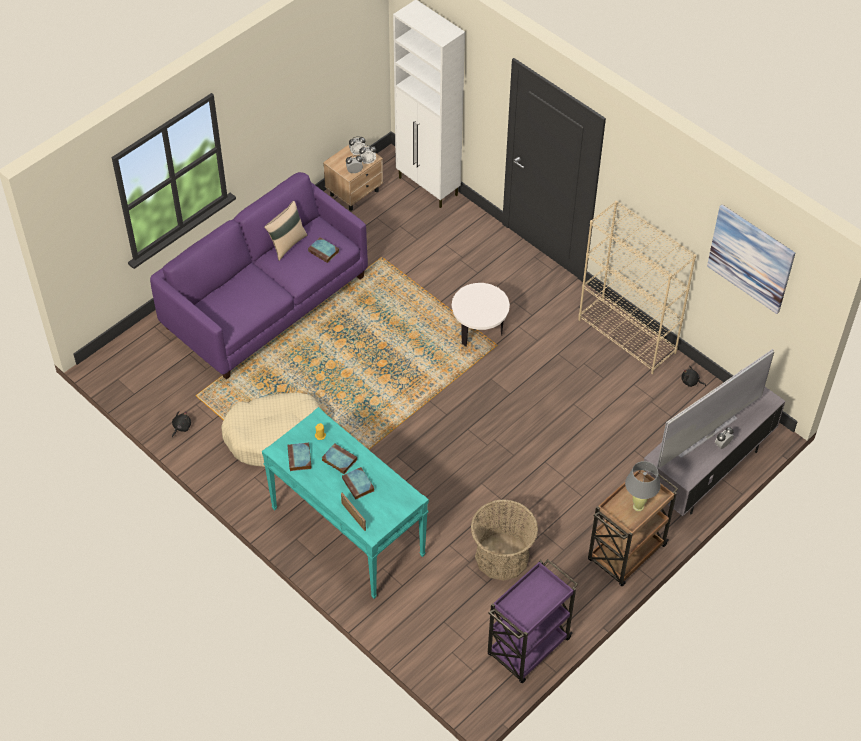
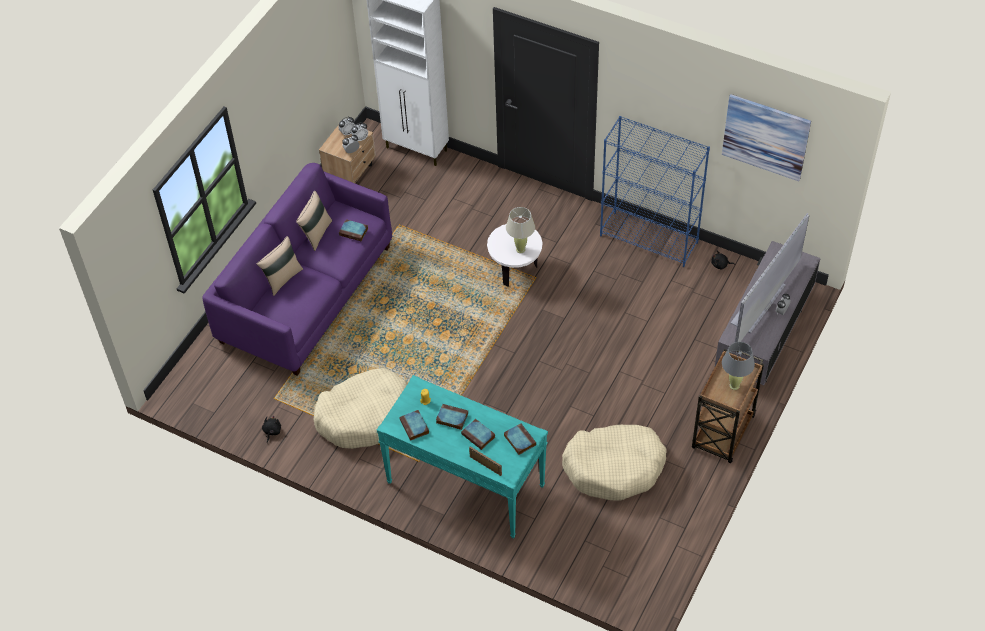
camera: 15 degrees left, 0 degrees up
(237, 279) = (282, 278): none -> beige pillow
(396, 500) = (519, 440): none -> book
(484, 312) = (520, 249): none -> beige table lamp
(502, 557) = (614, 467): basket -> beige dog bed
(527, 648) = (669, 542): purple cart -> none
(627, 336) = (649, 239): beige bookcase -> blue bookcase

